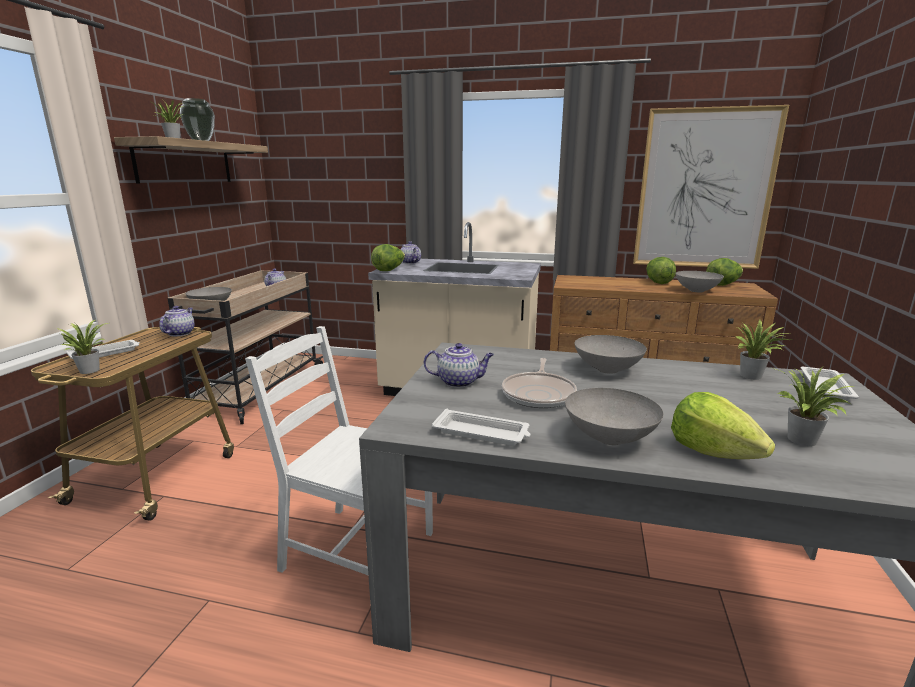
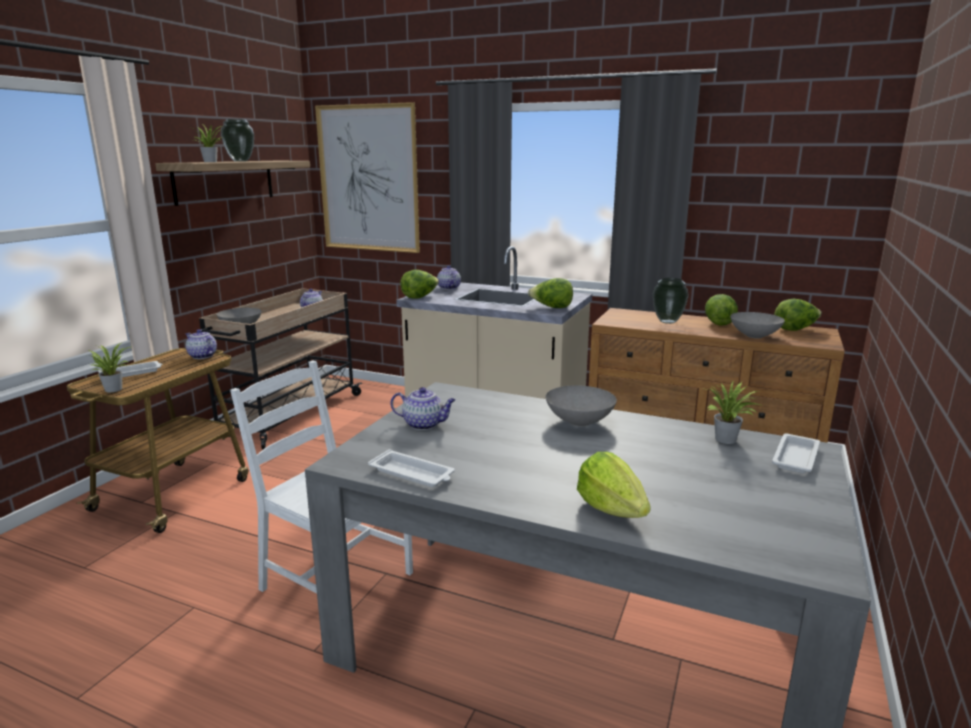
camera: 10 degrees right, 0 degrees up
(180, 333) = (202, 356): teapot -> teapot turned 75 degrees counterclockwise
(516, 274) = (551, 308): none -> lettuce
(539, 394) = (491, 442): frying pan -> none
(610, 439) = (525, 489): grey bowl -> none
(616, 283) = (668, 322): none -> vase
(704, 190) = (784, 217): picture -> picture (368, 179)
(802, 441) = (710, 508): potted plant -> none

